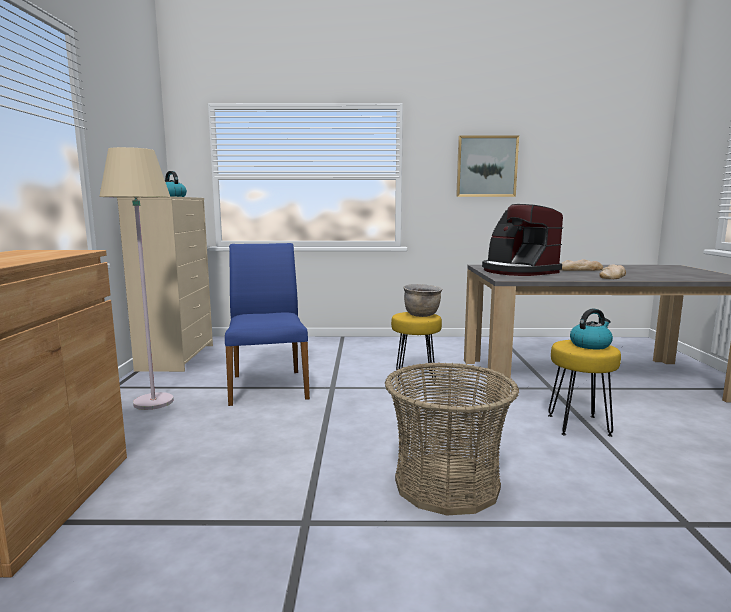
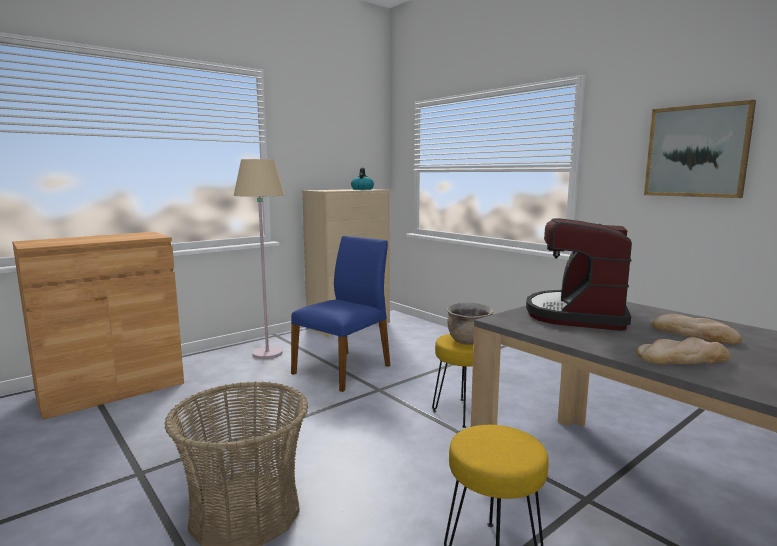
camera: 50 degrees right, 0 degrees up
(590, 345) = (507, 446): kettle -> none

